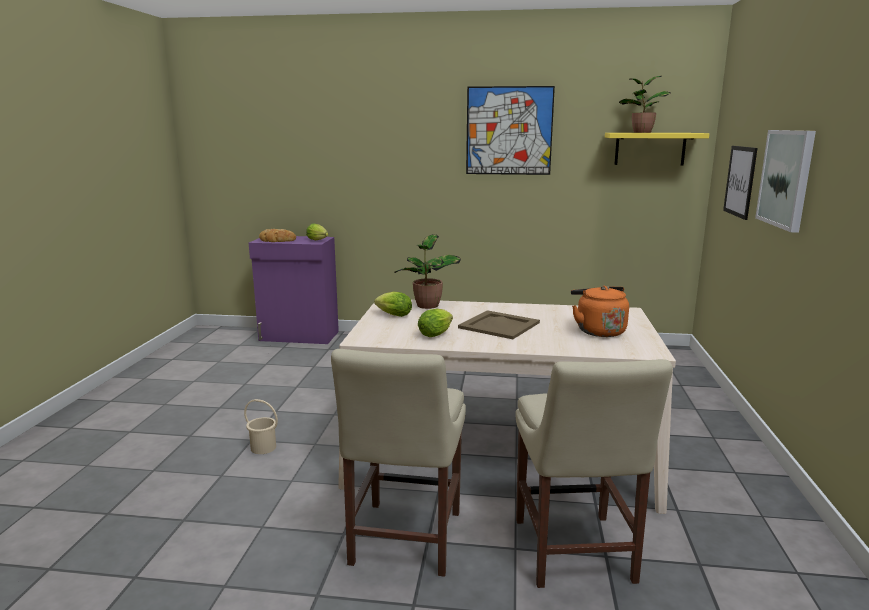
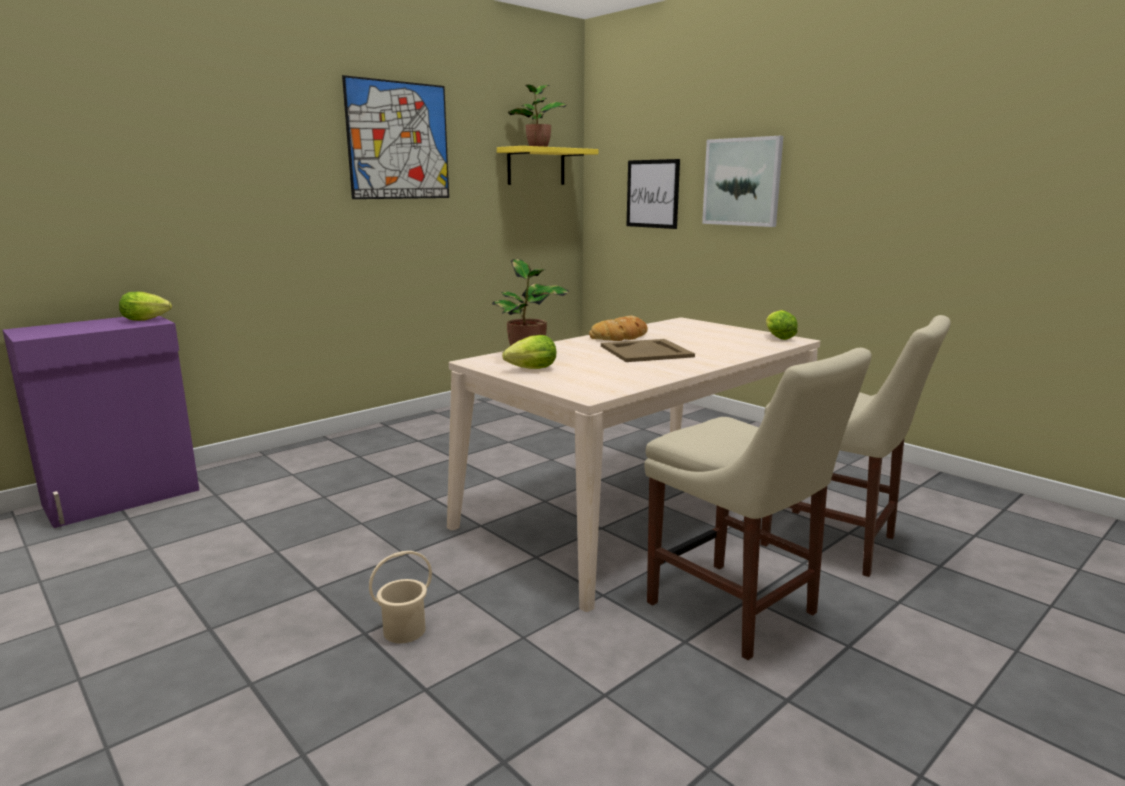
camera: 50 degrees left, 0 degrees up
(276, 240) = (64, 331): bread -> bread (621, 336)
(437, 334) = (629, 370): lettuce -> lettuce (777, 337)
(598, 331) = (718, 336): orange kettle -> none

